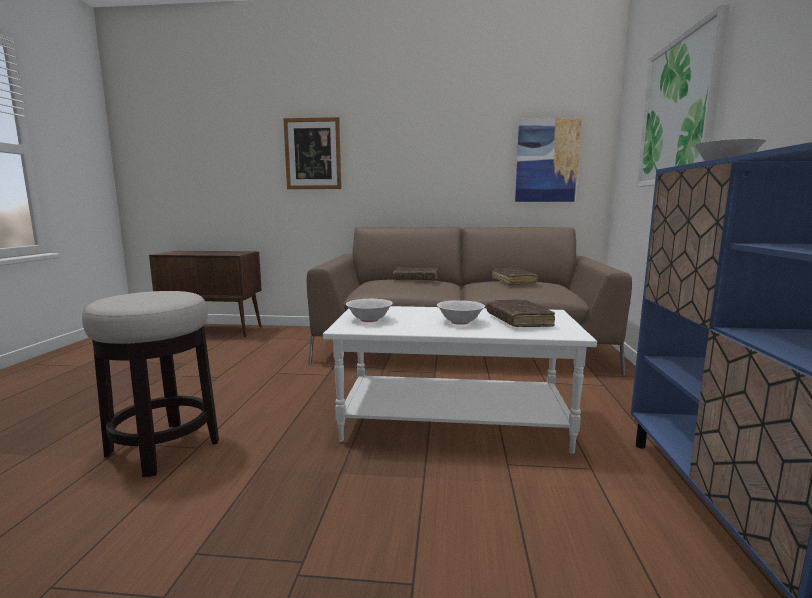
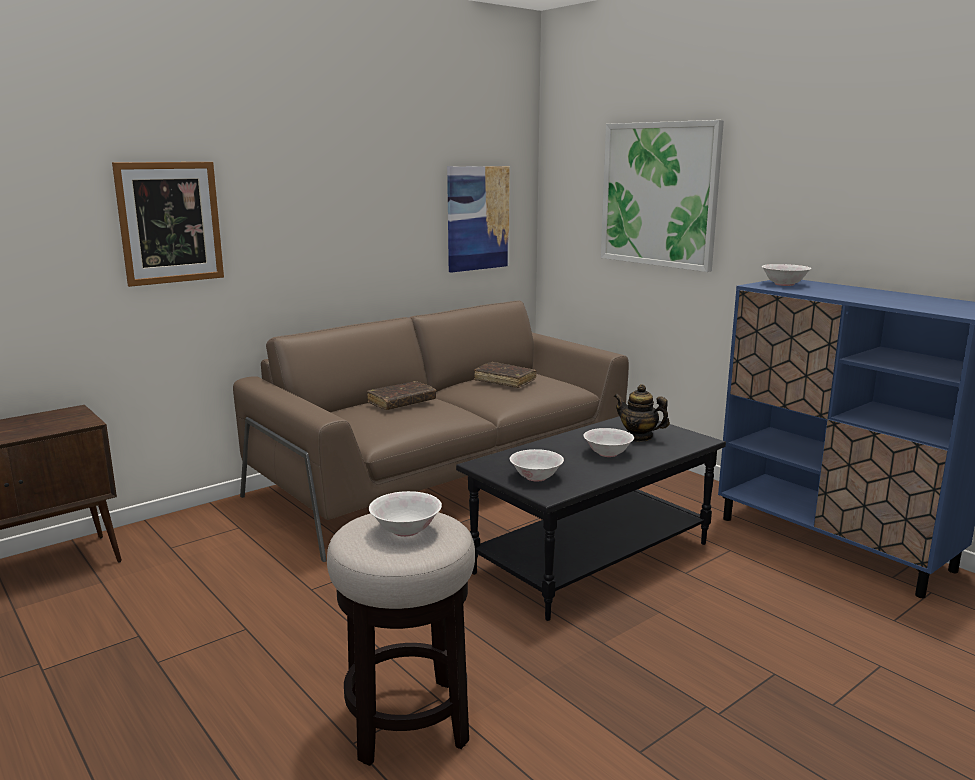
camera: 45 degrees left, 5 degrees up
(147, 296) = (406, 530): none -> white bowl
(454, 421) = (592, 557): white coffee table -> black coffee table
(518, 320) = (639, 437): brown book -> teapot

